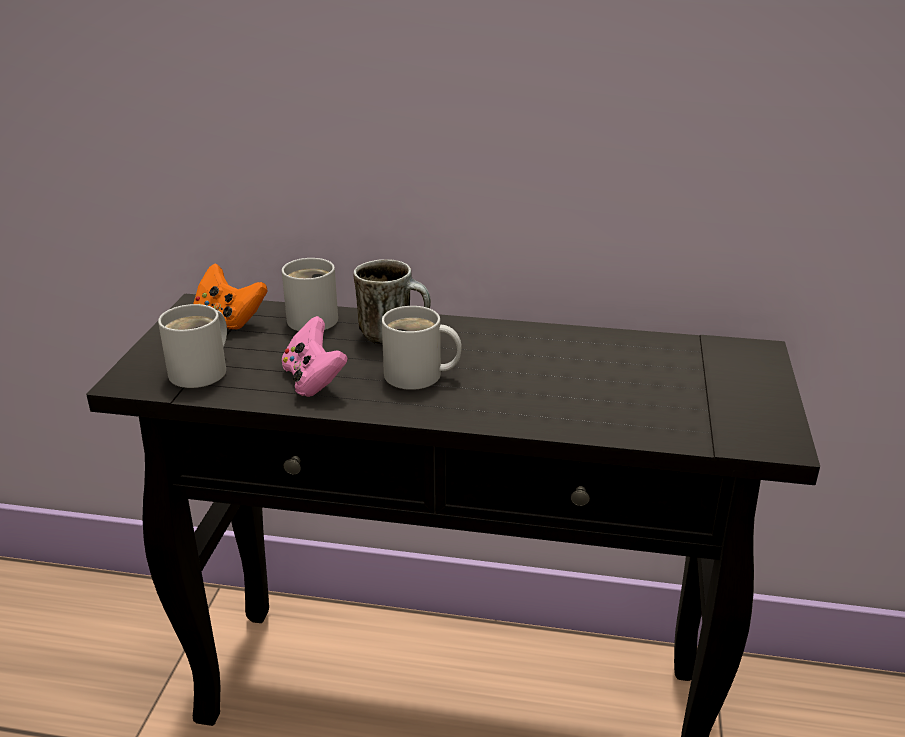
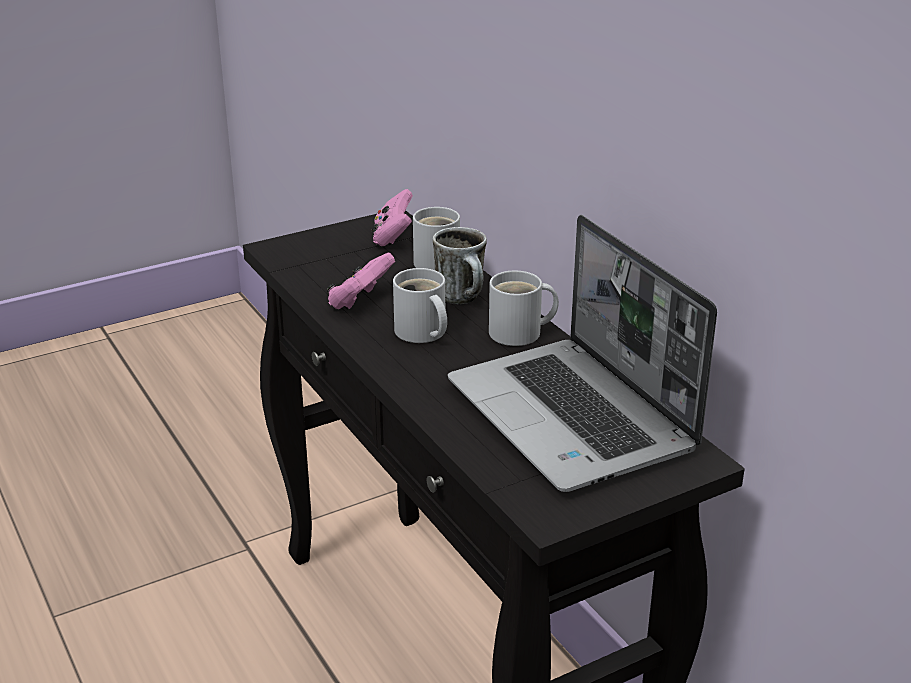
camera: 50 degrees right, 0 degrees up
(203, 371) = (316, 262): white mug -> white mug (520, 333)
(229, 318) = (392, 237): orange game controller -> pink game controller
(644, 370) = (573, 417): none -> laptop

